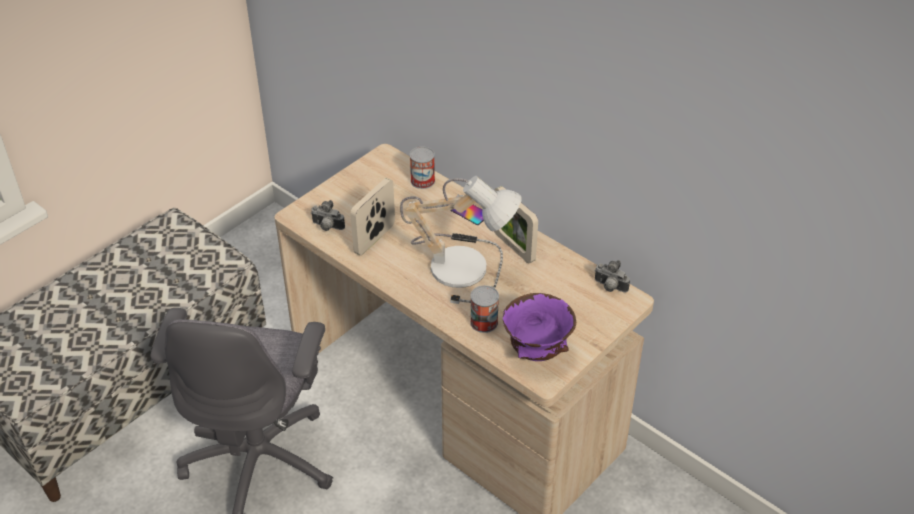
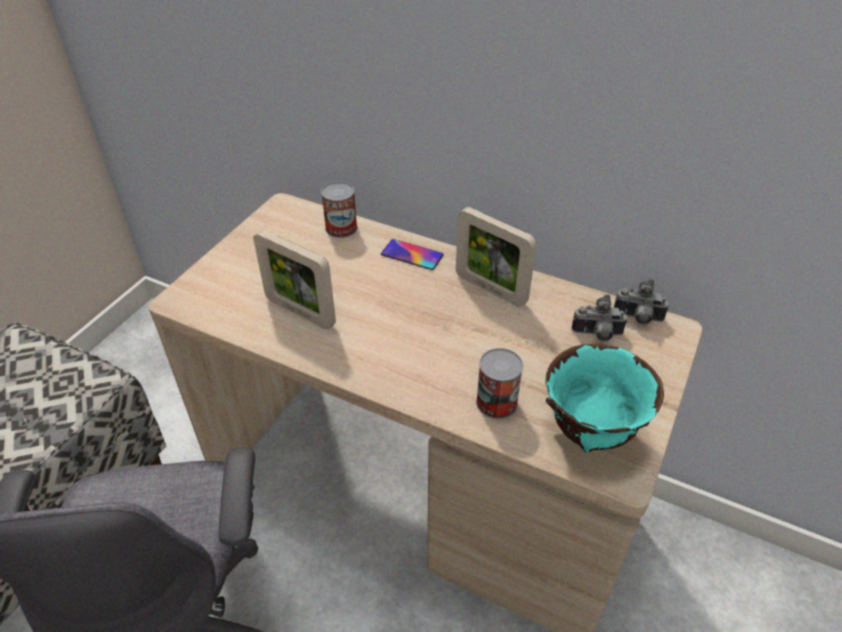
camera: 15 degrees left, 0 degrees up
(327, 227) = (228, 308): camera -> camera (597, 335)
(374, 239) = (300, 312): picture frame -> picture frame turned 75 degrees counterclockwise
(463, 264) = (434, 324): table lamp -> none
(535, 352) = (589, 432): purple bowl -> turquoise bowl

